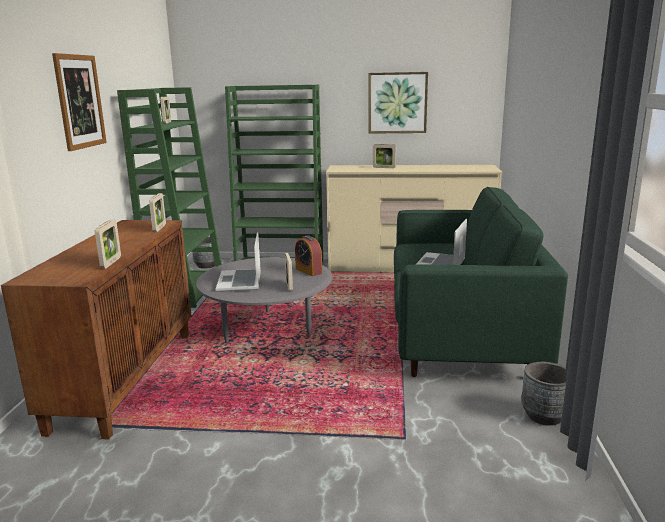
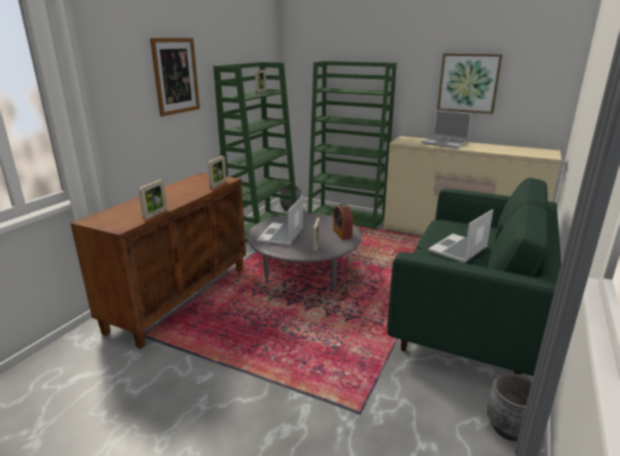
camera: 20 degrees right, 5 degrees up
(384, 167) = (445, 143): picture frame -> laptop

